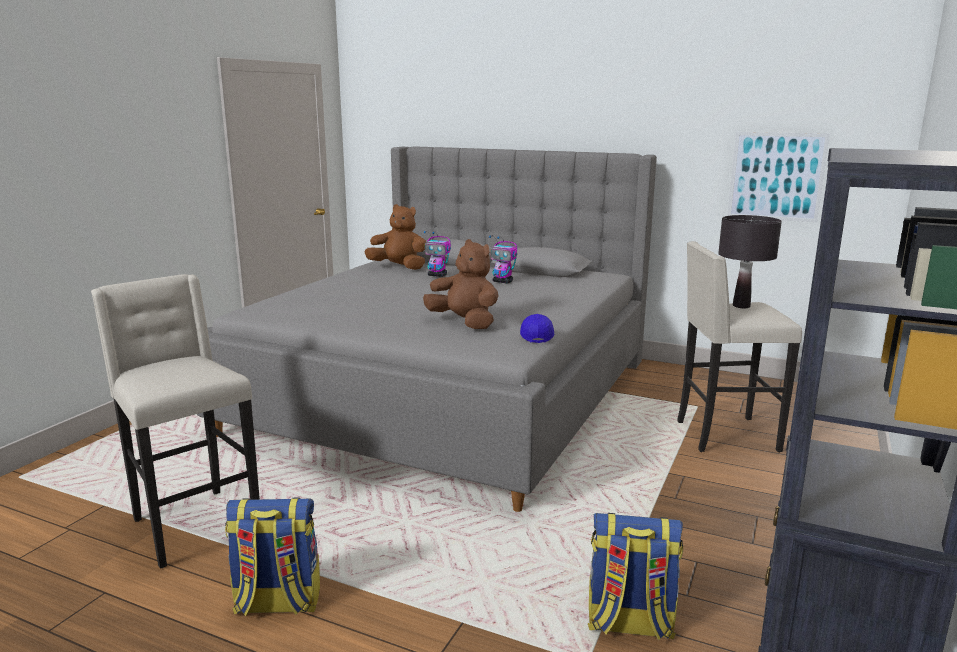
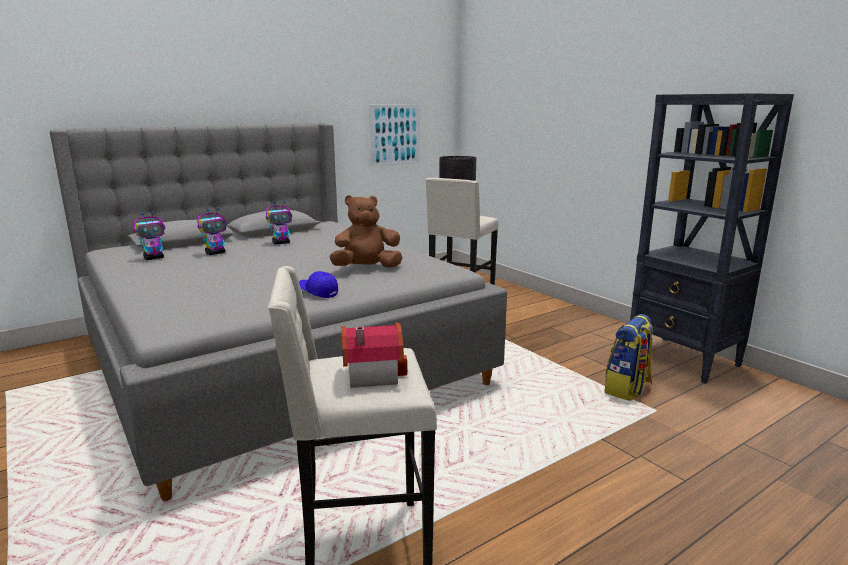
camera: 60 degrees left, 0 degrees up
(171, 374) = (370, 373): none -> toy house
(277, 603) = (536, 514): backpack -> none
(399, 267) = (154, 258): brown plush toy -> toy robot
(536, 336) = (428, 259): blue cap -> blue cap (317, 293)

